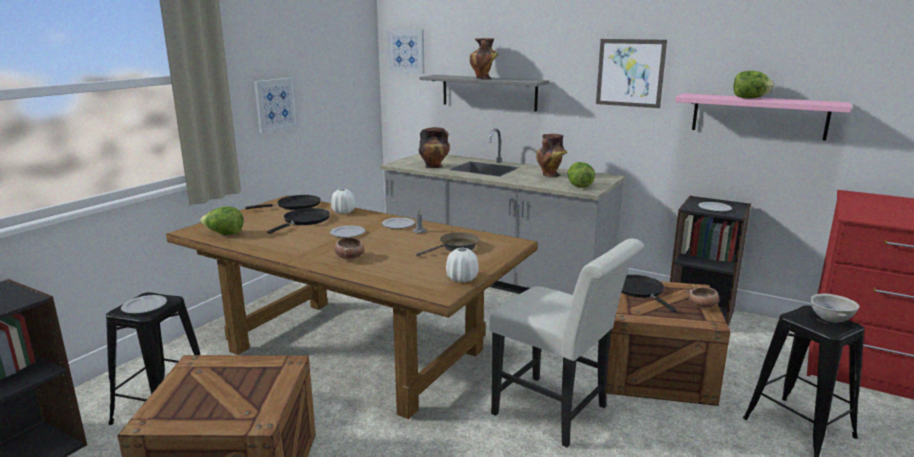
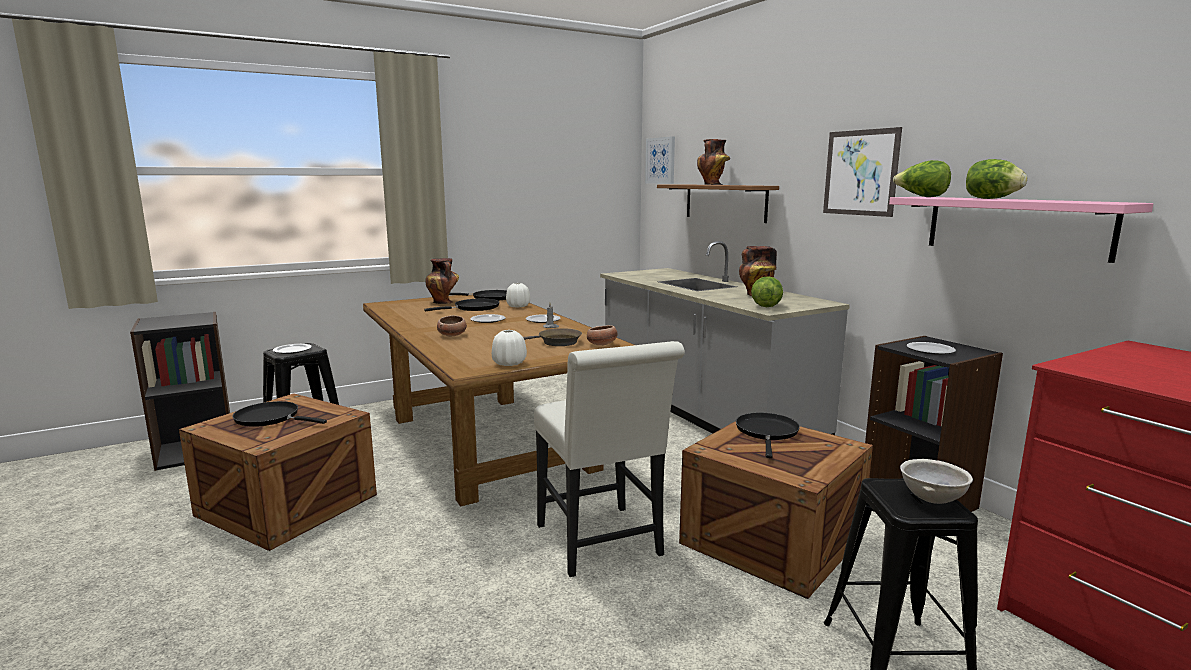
camera: 30 degrees right, 5 degrees down
(212, 390) = (271, 418): none -> black frying pan
(224, 234) = (398, 308): lettuce -> lettuce (921, 197)
(275, 104) = (502, 204): picture -> none
(434, 166) = (649, 278): vase -> vase (443, 302)
(489, 92) = (725, 202): grey shelf -> brown shelf
(703, 306) = (823, 463): bowl -> bowl (602, 345)

